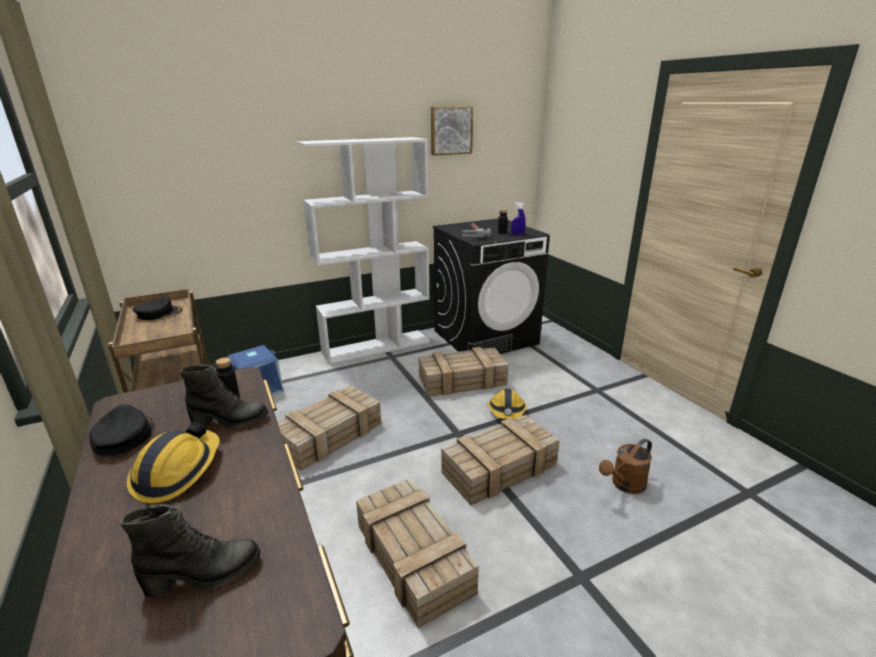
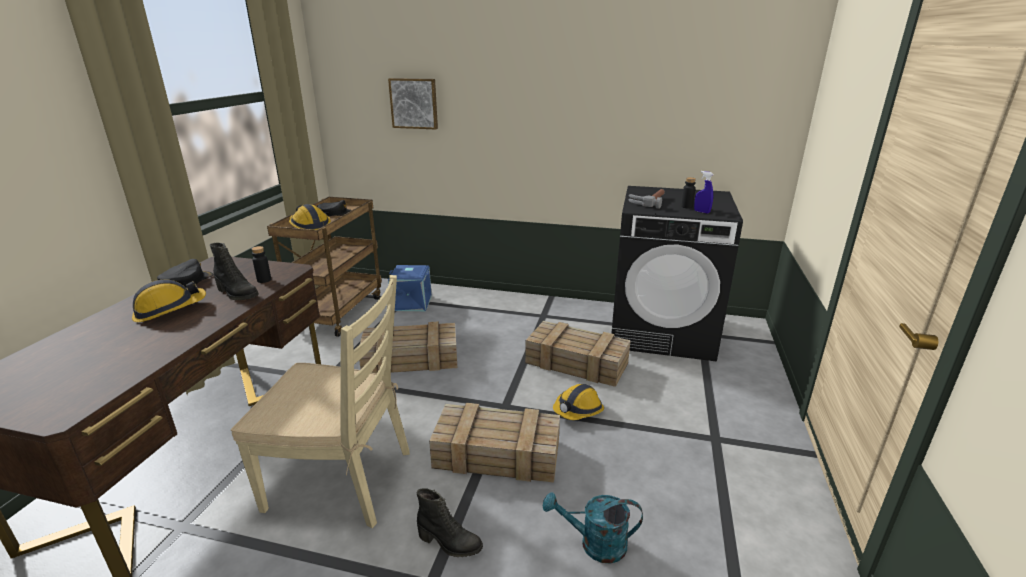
camera: 40 degrees right, 0 degrees up
(152, 333) = (309, 225): none -> hard hat
(204, 576) = (82, 367): black boot -> black boot (449, 543)
(376, 347) = (542, 302): white bookcase -> none
(415, 559) = (341, 479): crate -> beige chair
(450, 130) = (667, 75): picture -> picture (414, 103)
(624, 485) = (594, 544): brown watering can -> turquoise watering can

